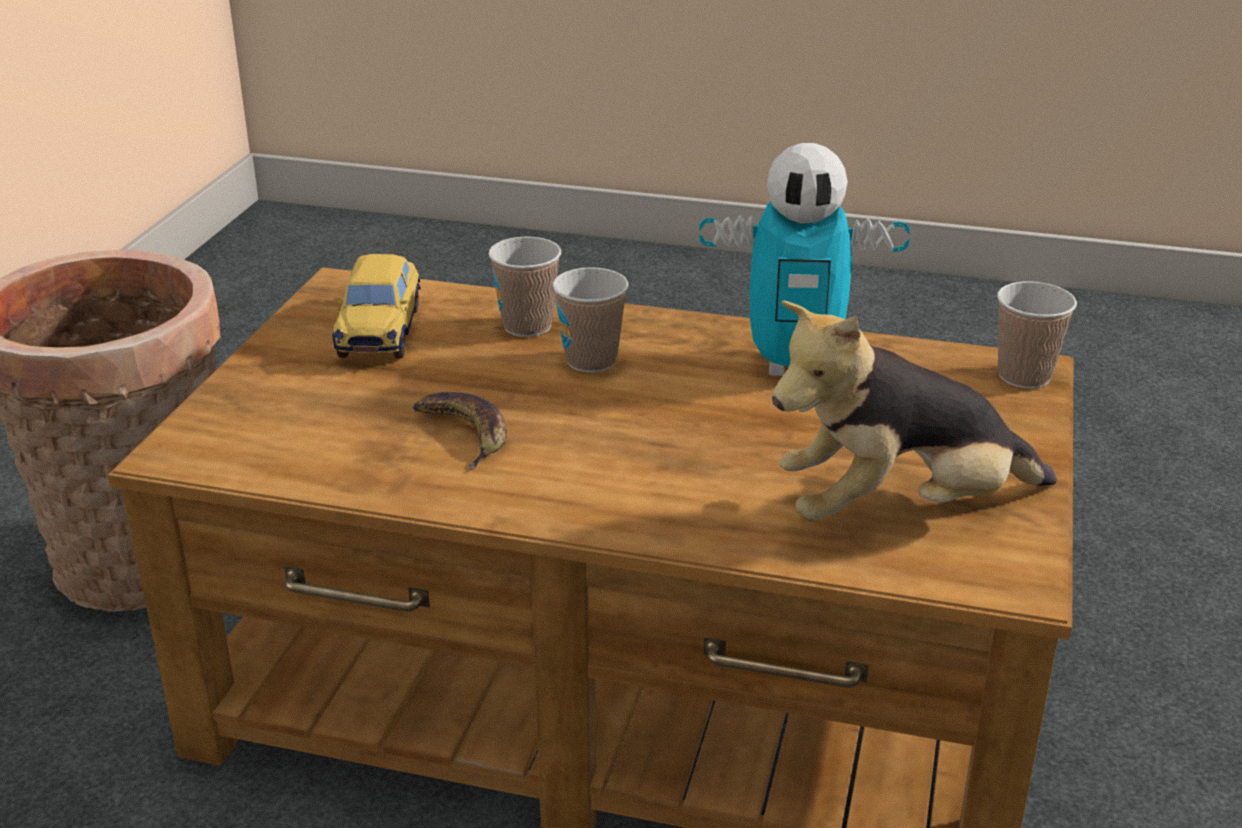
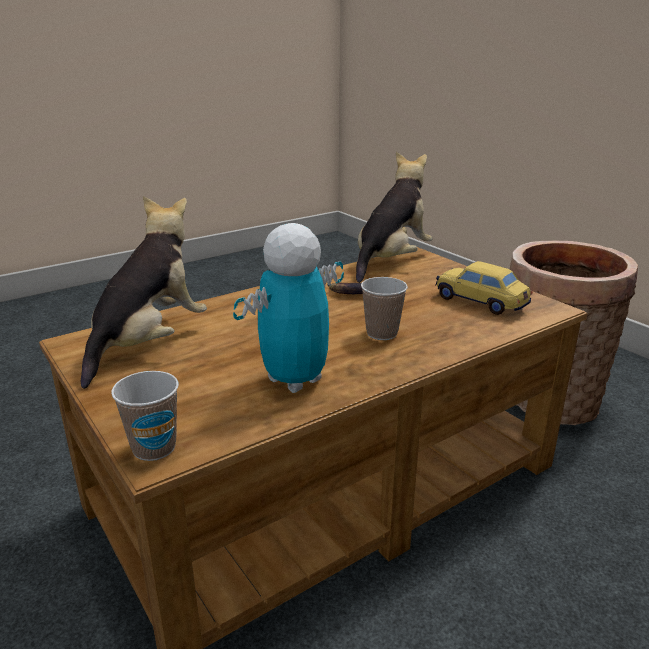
camera: 130 degrees right, 5 degrees down
(249, 462) = (391, 260): none -> plush toy
(527, 326) = (443, 332): cup -> none

